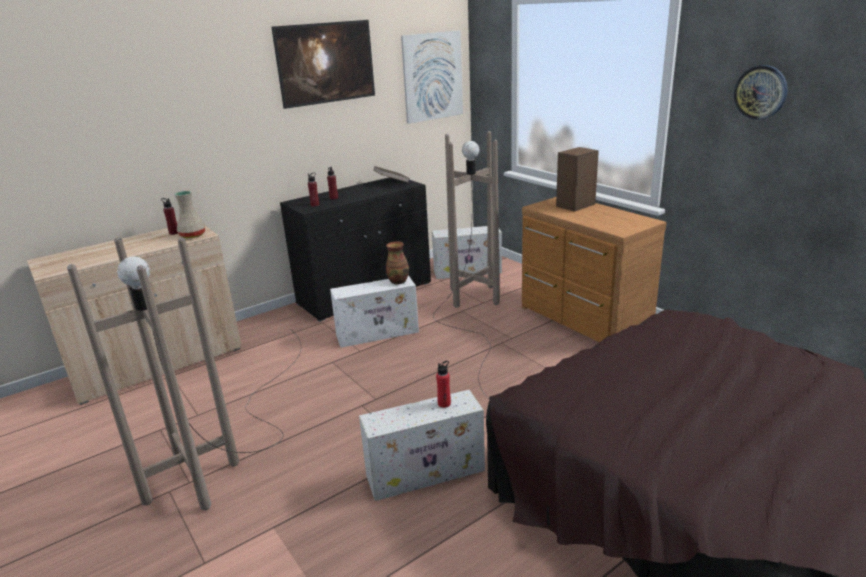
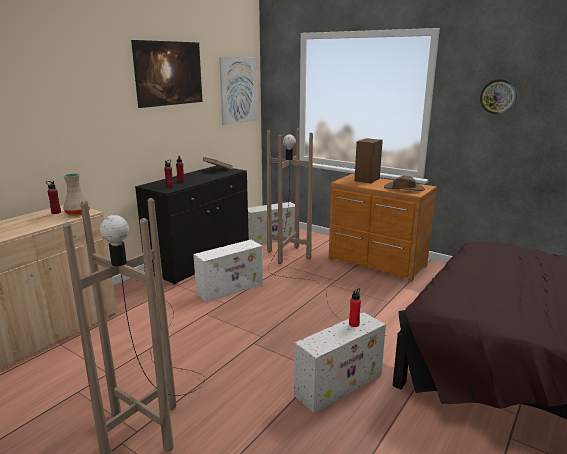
camera: 20 degrees left, 5 degrees down
(398, 281) = (246, 244): vase -> none
(613, 222) = (404, 188): none -> brown hat

